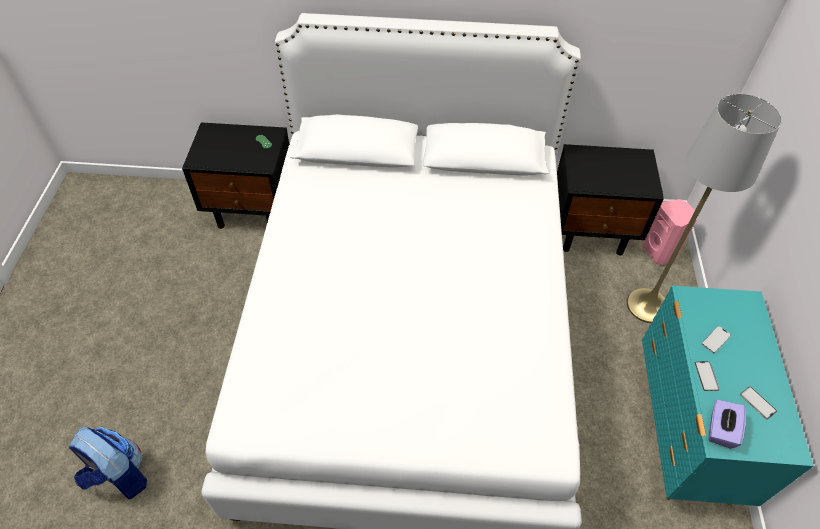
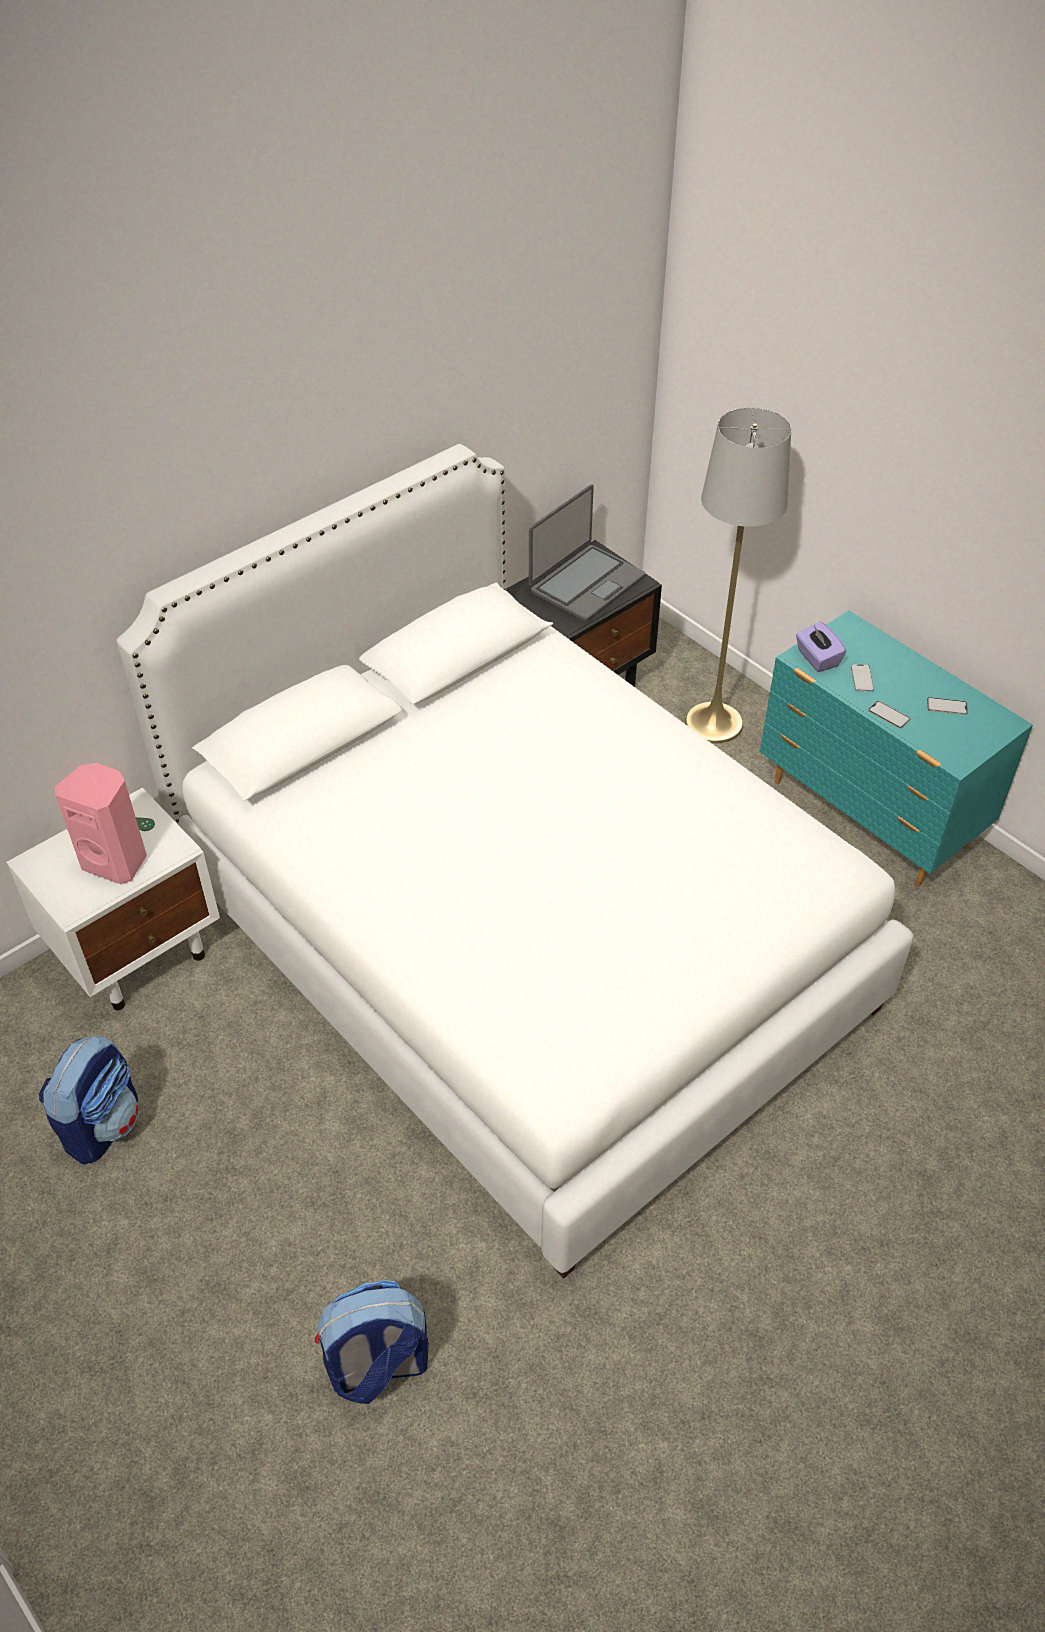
camera: 45 degrees left, 5 degrees down
(158, 271) = (102, 1124): none -> backpack
(253, 209) = (138, 952): black nightstand -> white nightstand
(617, 170) = (586, 584): none -> laptop
(660, 251) = (666, 660): pink speaker -> pink speaker (116, 861)
(720, 429) = (945, 750): purple tissue box -> purple tissue box (817, 658)

